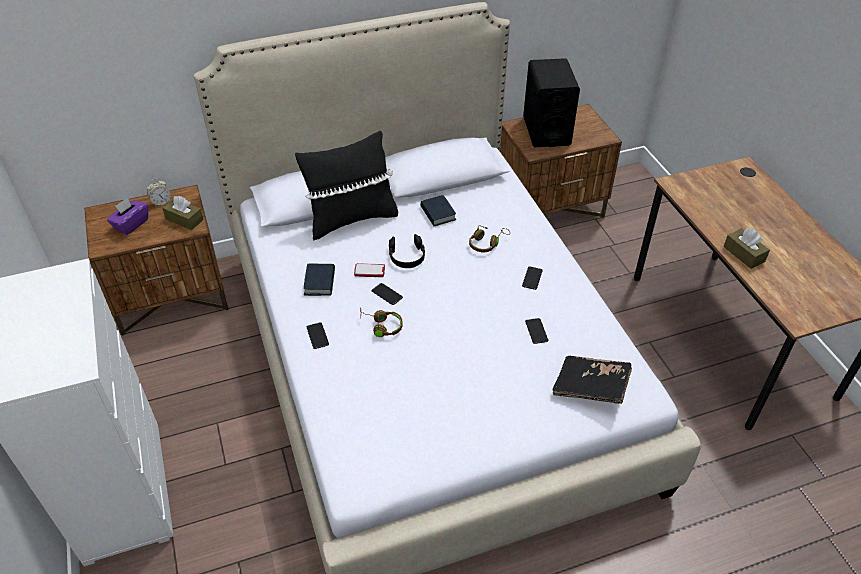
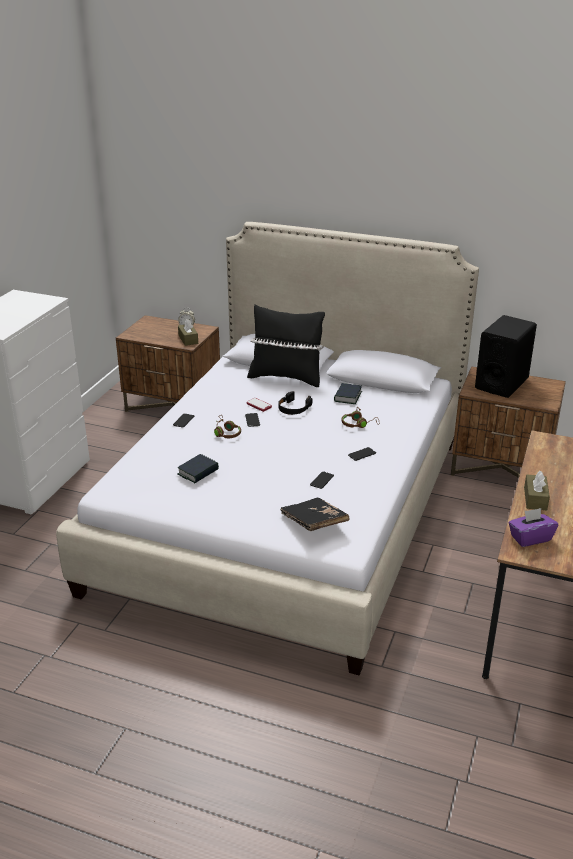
camera: 40 degrees right, 15 degrees down
(131, 224) = (157, 331): purple tissue box -> purple tissue box (530, 538)
(320, 282) = (221, 398): book -> book (198, 472)

